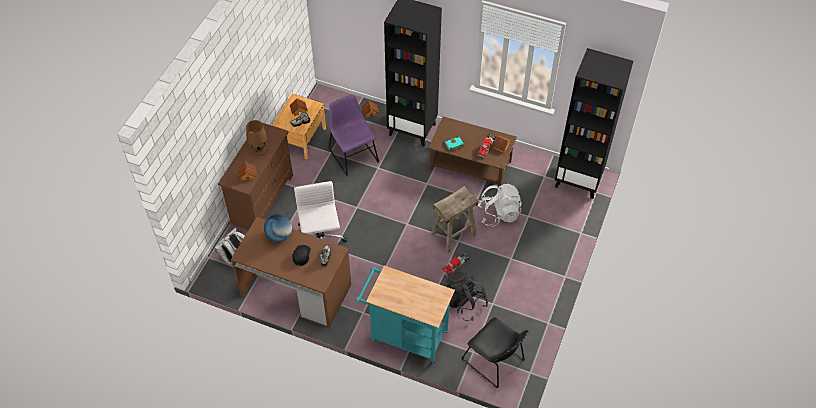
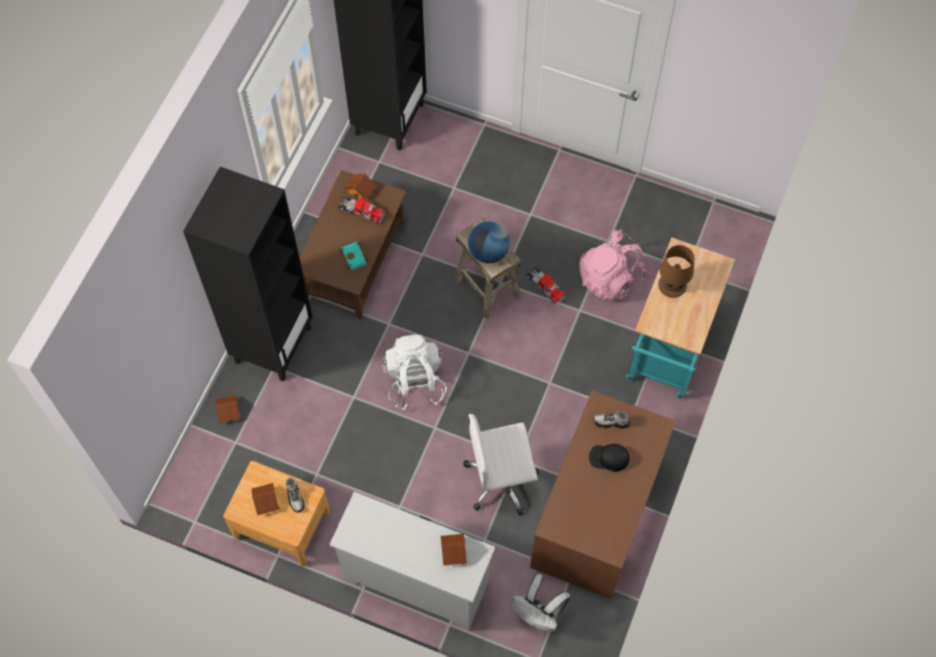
camera: 90 degrees left, 10 degrees up
(258, 149) = (395, 538): brown table lamp -> brown table lamp (672, 285)
(262, 199) = (415, 580): brown dresser -> white dresser
(279, 236) = (572, 494): globe -> globe (488, 252)
(352, 154) = (321, 437): purple chair -> none
(463, 303) = (609, 278): black backpack -> pink backpack
(495, 362) = (701, 242): black chair -> none
(499, 214) = (450, 225): white backpack -> white backpack (415, 381)

